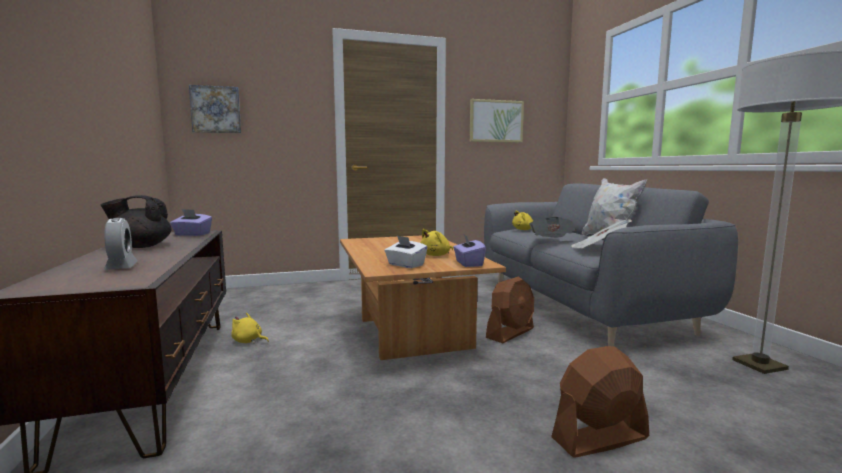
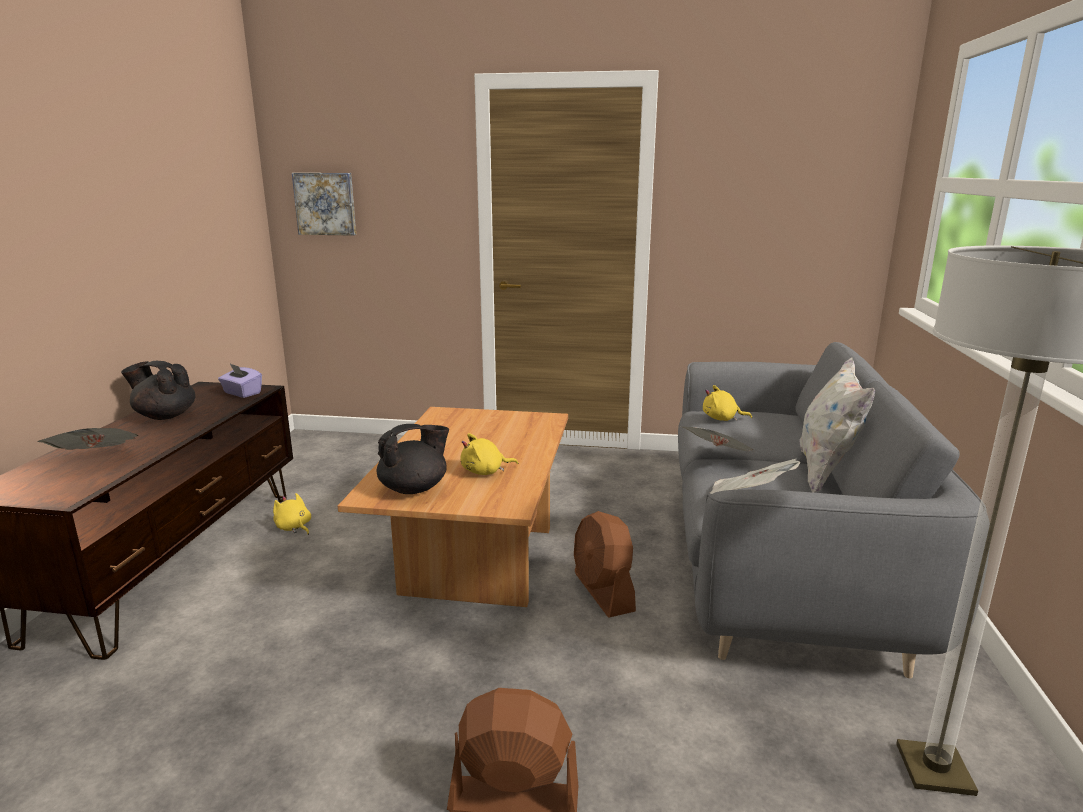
camera: 25 degrees right, 10 degrees up
(121, 266) = (97, 460): alarm clock -> newspaper
(405, 265) = (414, 488): white tissue box -> black teapot
(468, 263) = (493, 501): purple tissue box -> none
(496, 121) = (746, 210): picture -> none
(510, 333) = (603, 592): brown fan -> brown fan turned 90 degrees clockwise

